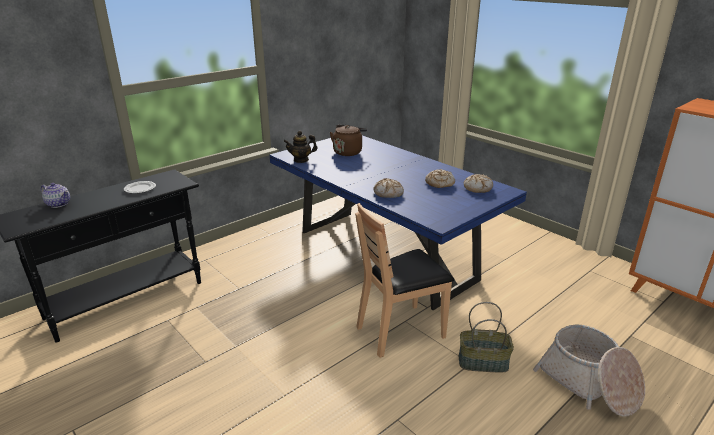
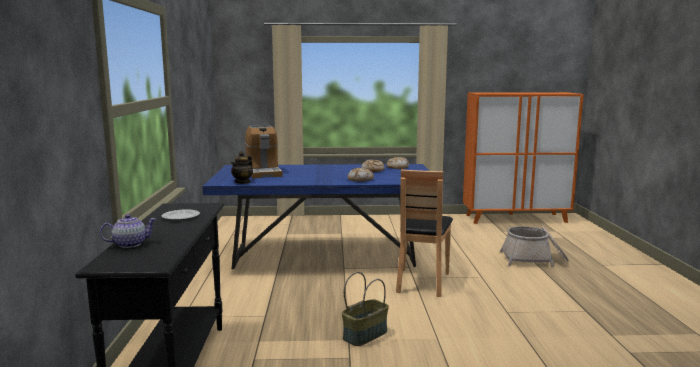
camera: 50 degrees left, 15 degrees down
(348, 152) = (263, 172): brown kettle -> coffee machine
(483, 362) = (485, 273): basket -> basket (365, 335)

